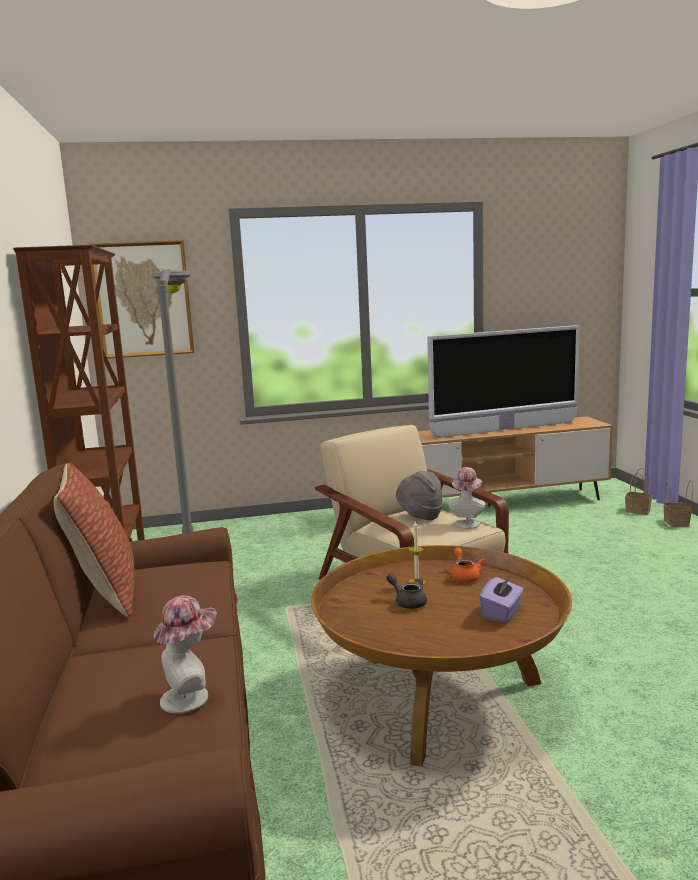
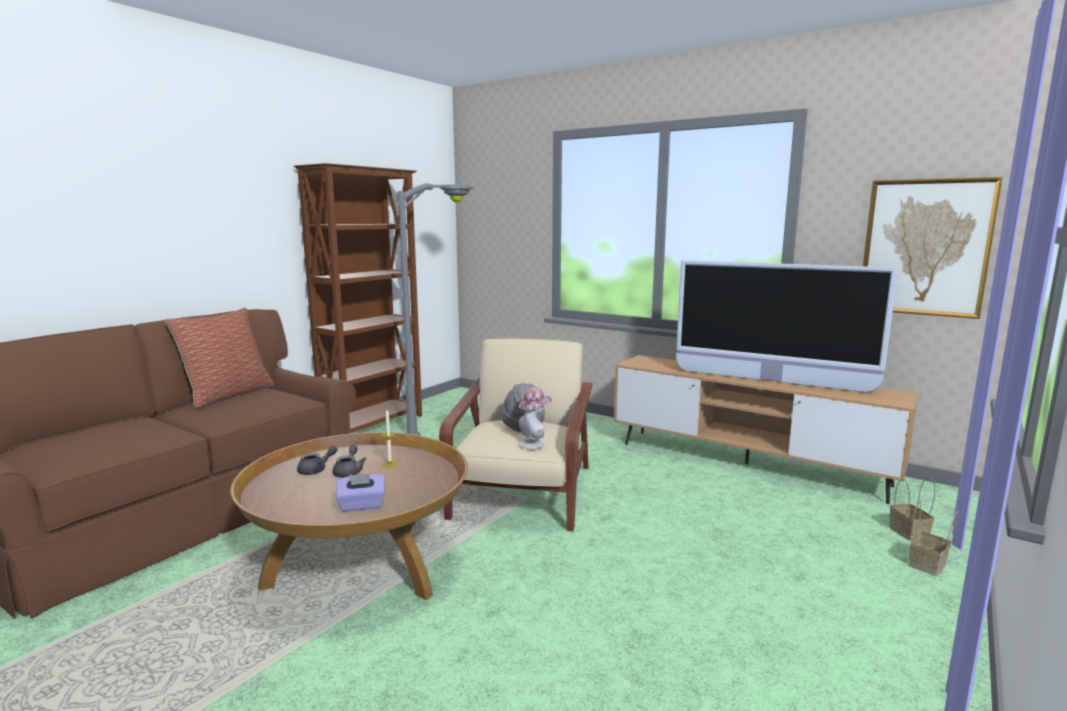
camera: 45 degrees right, 0 degrees up
(143, 299) = (491, 209): picture -> picture (925, 247)
(191, 696) = (96, 449): hat -> none
(378, 614) = (316, 470): none -> grey teapot
(464, 576) = (421, 475): orange teapot -> none

